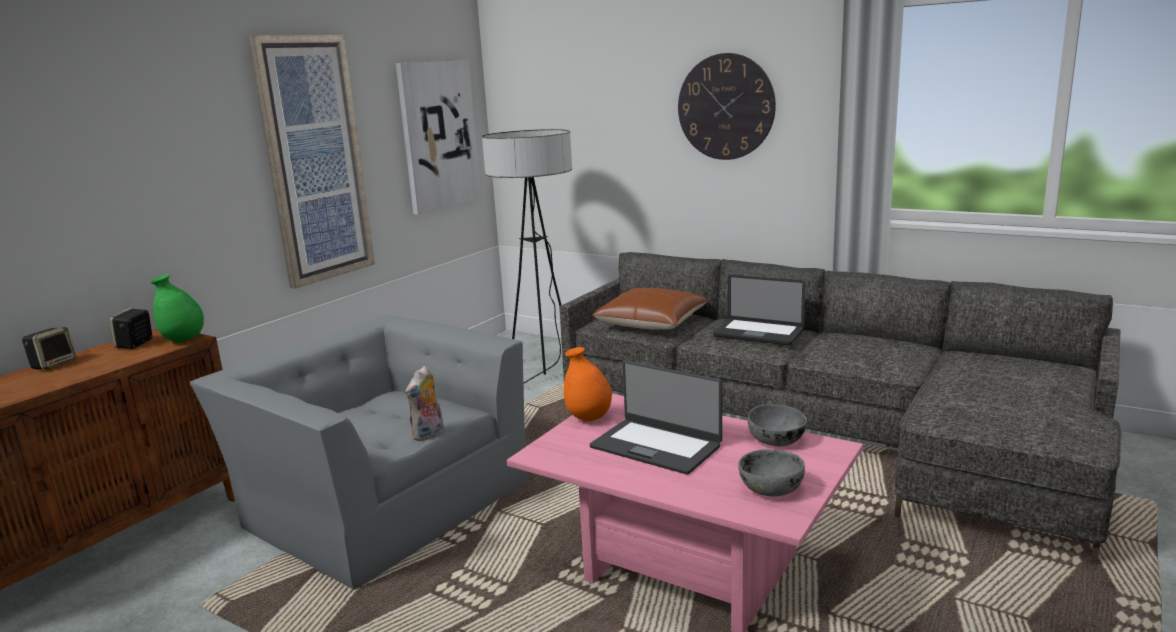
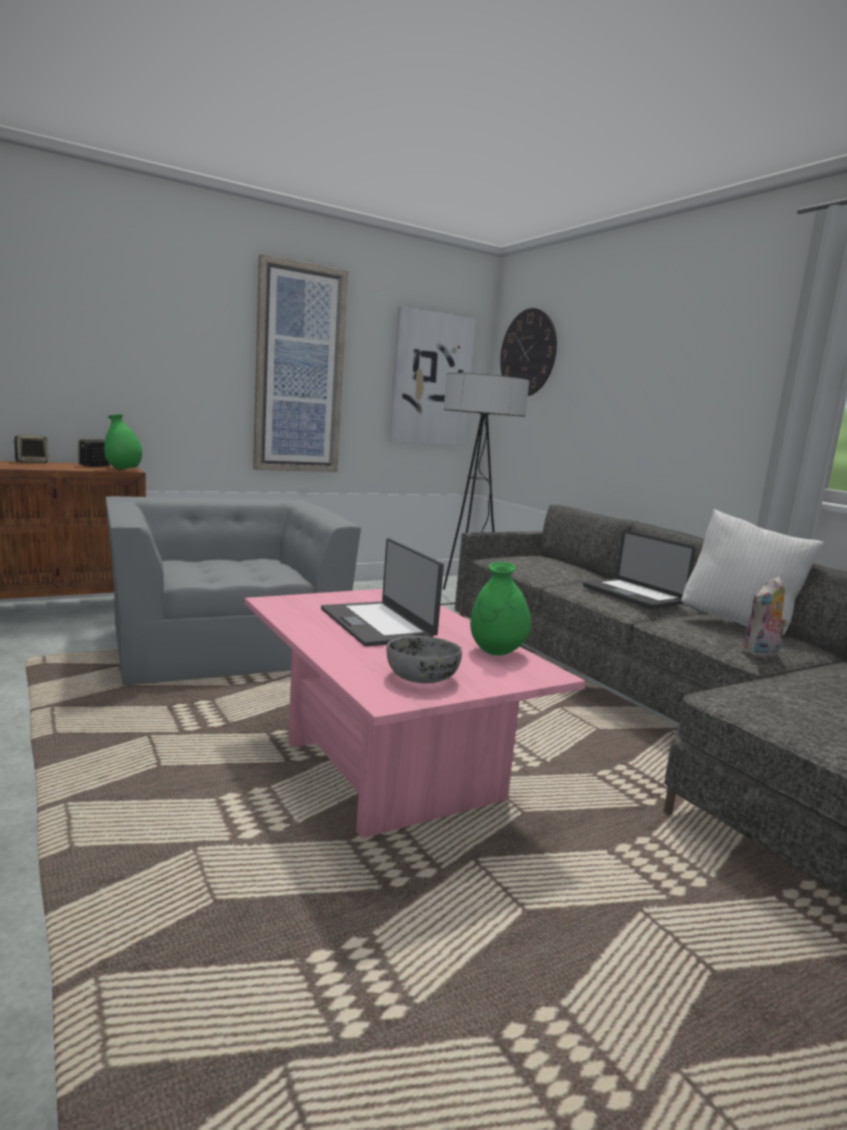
camera: 25 degrees right, 5 degrees down
(429, 435) = (242, 581): plush toy -> plush toy (761, 654)
(589, 418) = (358, 595): orange vase -> none
(651, 322) = (542, 567): brown pillow -> none
(725, 107) = (680, 367): wall clock -> wall clock (528, 353)
(776, 440) = (496, 652): grey bowl -> green vase
(859, 340) = (739, 624): none -> white pillow

